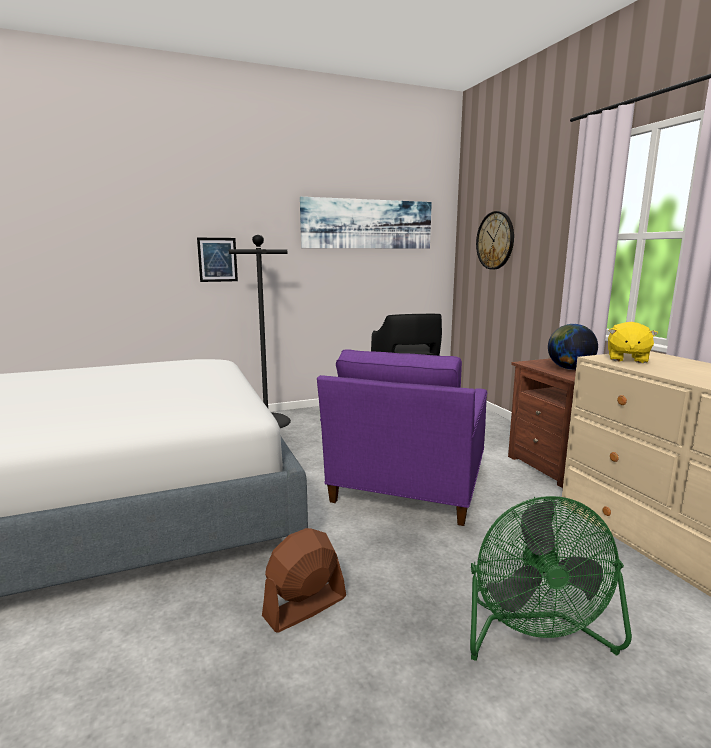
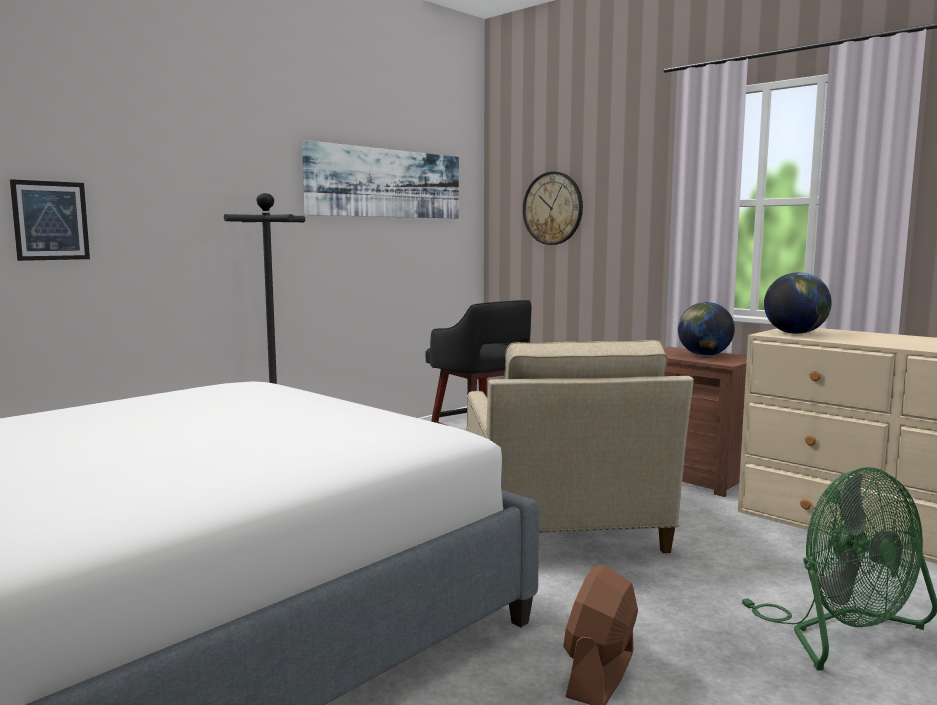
camera: 25 degrees left, 5 degrees down
(217, 259) = (189, 231): picture -> picture (51, 220)
(408, 484) = (561, 523): purple armchair -> beige armchair
(627, 359) = (795, 333): yellow plush toy -> globe

